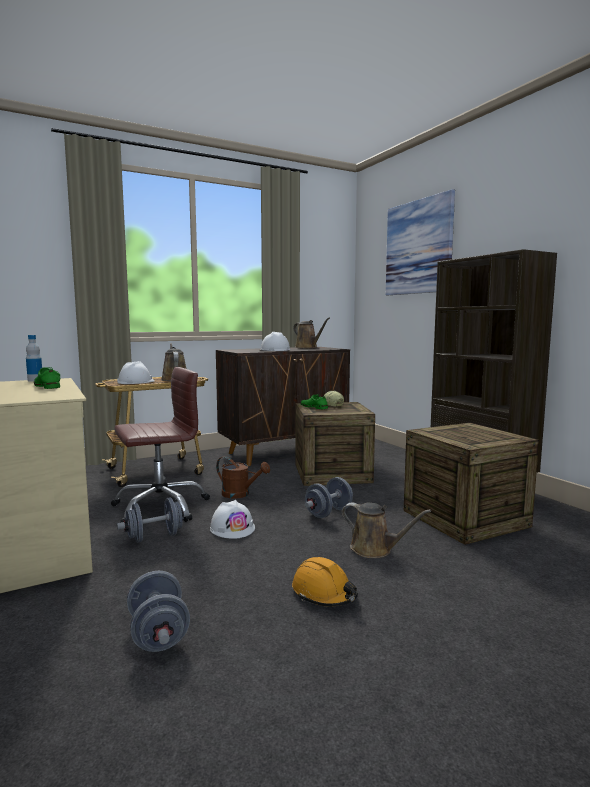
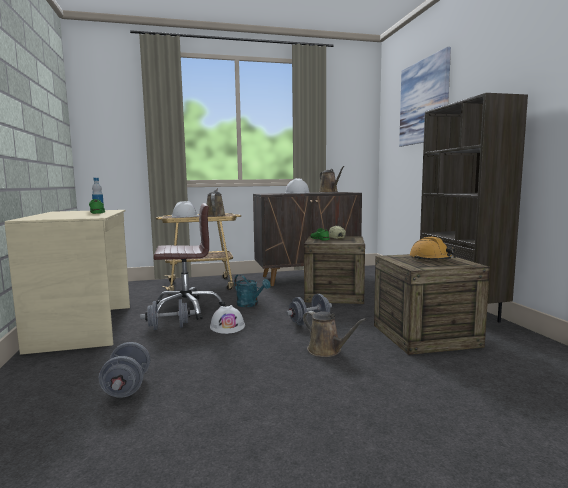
camera: 15 degrees right, 0 degrees up
(240, 494) = (250, 305): brown watering can -> turquoise watering can
(324, 593) = (262, 376): orange hard hat -> orange hard hat (431, 259)

